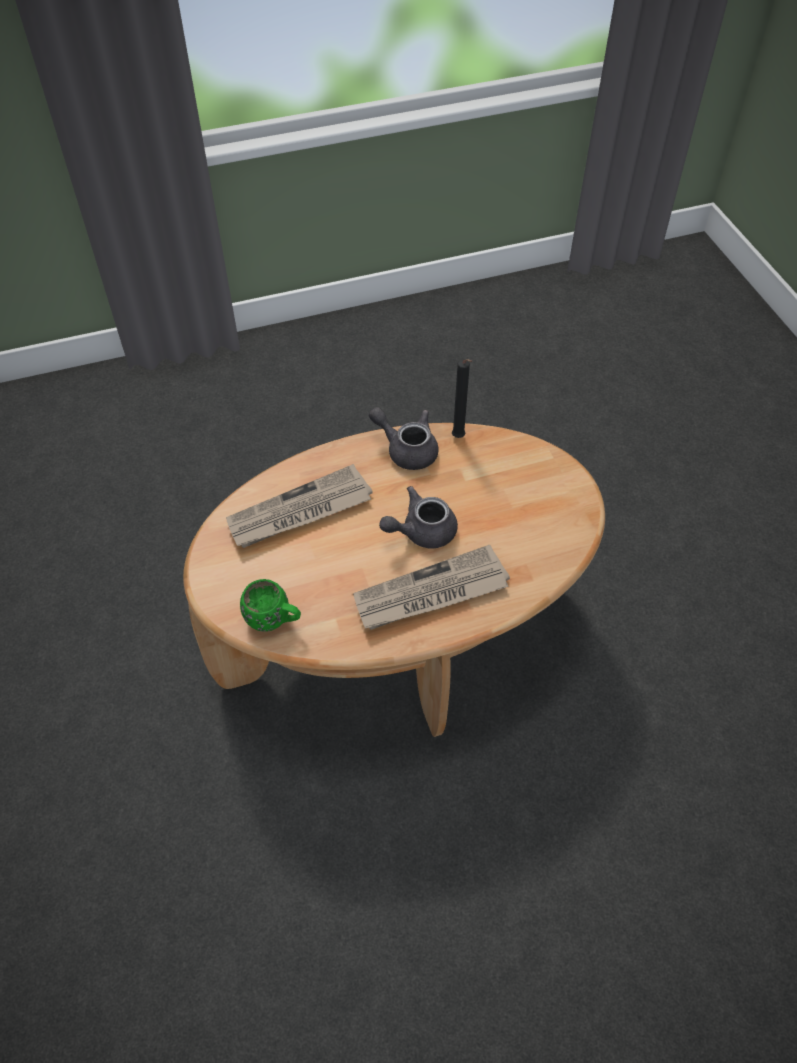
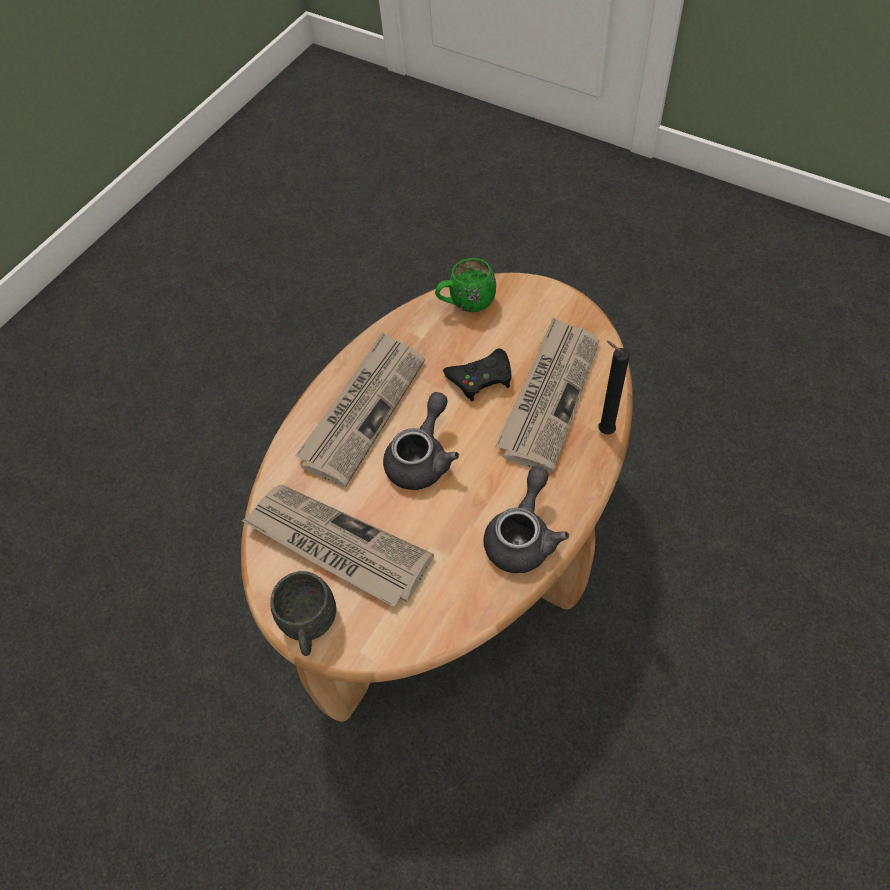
camera: 145 degrees right, 5 degrees up
(328, 555) = (481, 378): none -> black game controller
(407, 449) = (523, 536): grey teapot -> grey teapot turned 60 degrees counterclockwise
(459, 438) = (483, 595): black candle -> black candle (603, 430)
(524, 518) = (336, 546): none -> newspaper
(573, 487) = (310, 626): none -> grey mug

